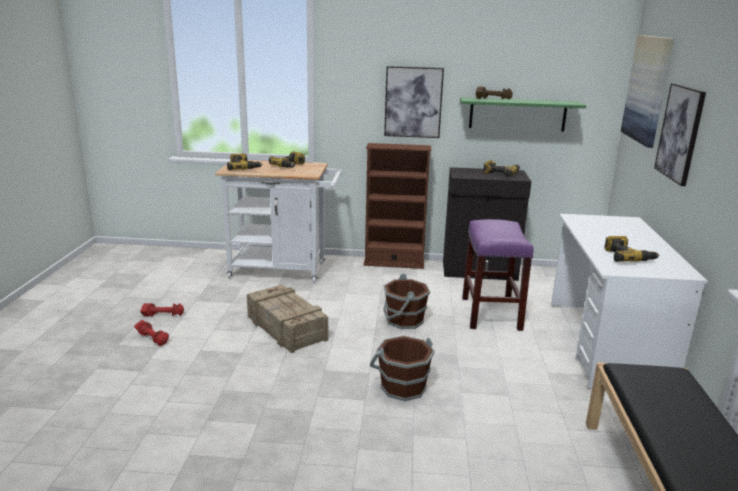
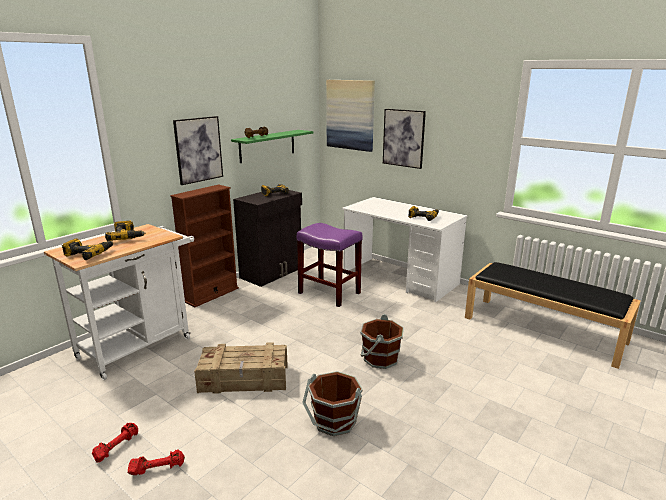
camera: 55 degrees left, 0 degrees up
(404, 320) = (299, 324): brown bucket -> brown bucket (334, 421)

